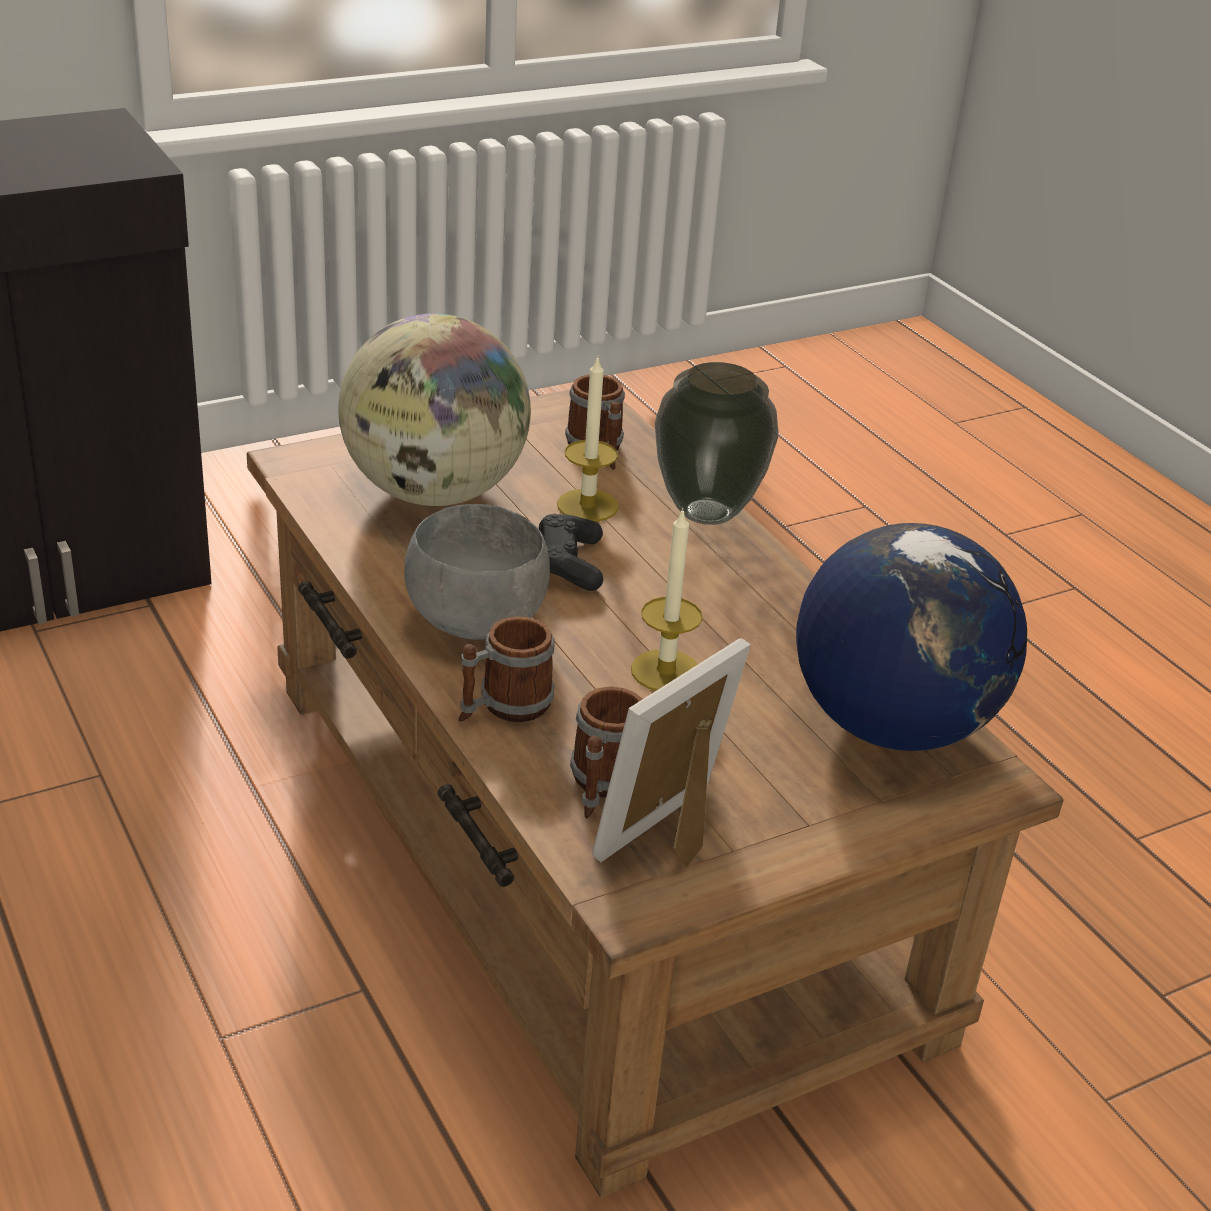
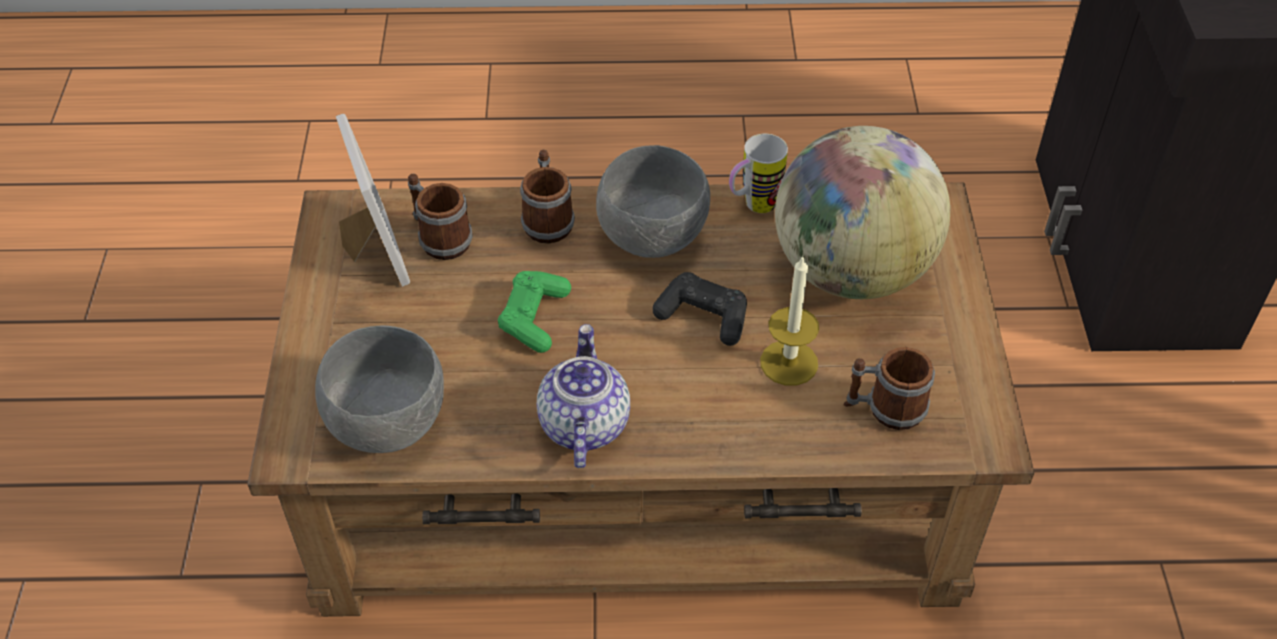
camera: 120 degrees right, 15 degrees up
(377, 567) = (752, 207): none -> mug
(666, 671) = (534, 318): candle -> green game controller
(706, 512) = (742, 444): vase -> none
(771, 602) = (583, 424): none -> teapot
(892, 725) = (390, 422): globe -> grey bowl

